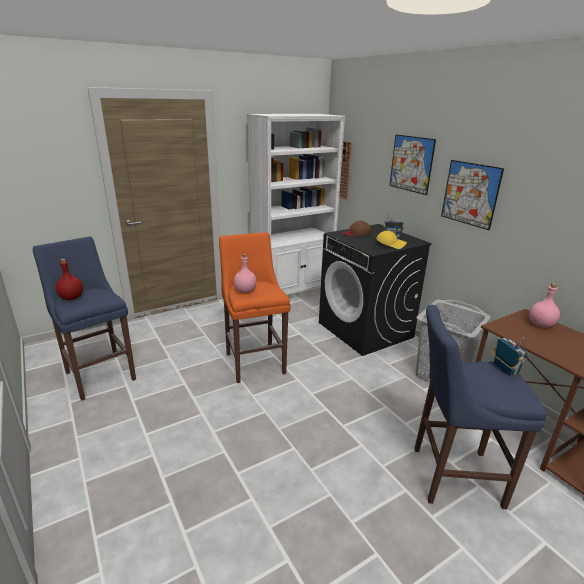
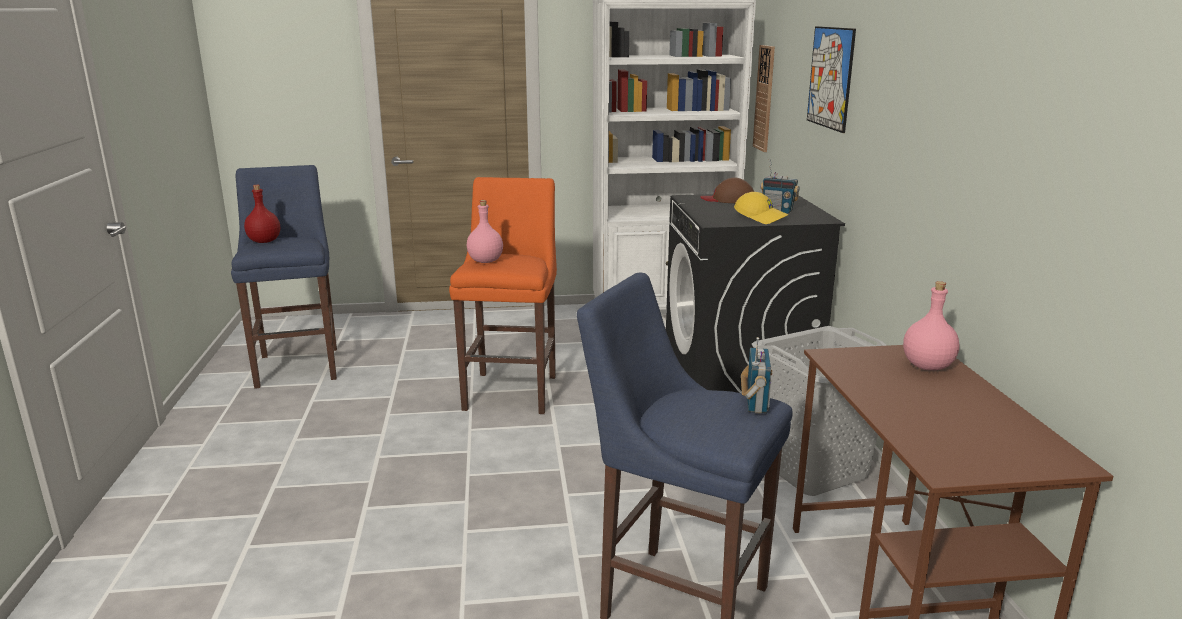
camera: 25 degrees right, 5 degrees down
(470, 194) = (889, 125): picture -> none

